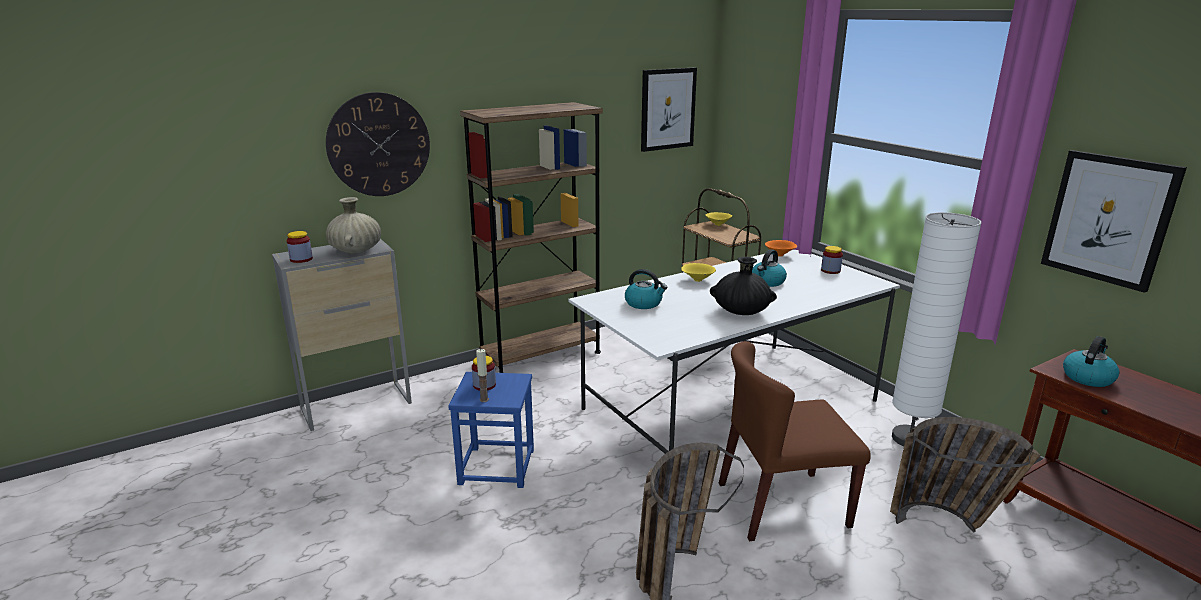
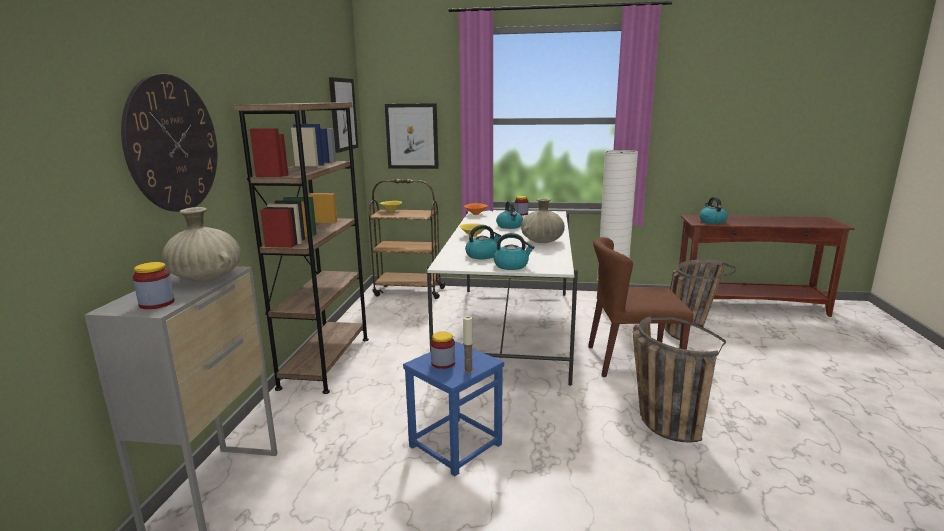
camera: 50 degrees left, 5 degrees down
(635, 324) = (511, 265): none -> kettle
(741, 311) = (542, 241): black vase -> beige vase
(781, 505) = (632, 360): brown chair -> brown chair turned 60 degrees clockwise
(1109, 219) = (685, 137): picture -> picture (412, 136)

